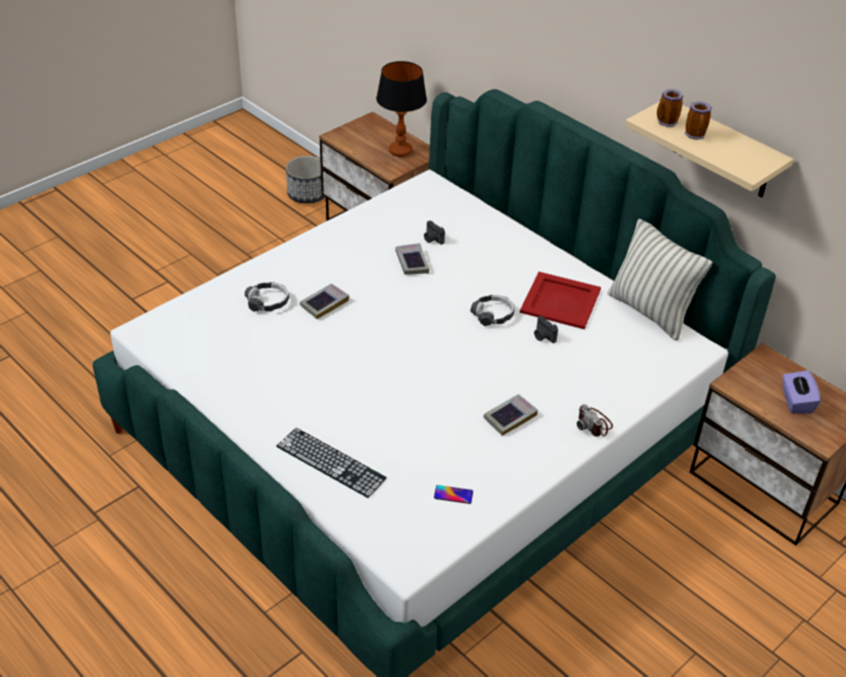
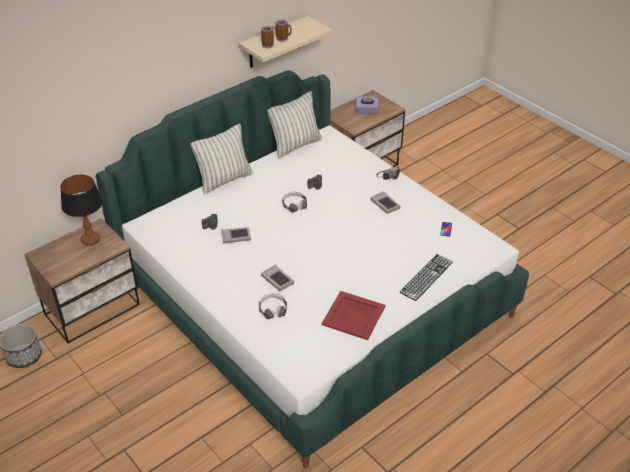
camera: 85 degrees left, 0 degrees up
(539, 244) = (224, 180): none -> pillow
(561, 300) = (282, 177): red tray -> red tray (353, 315)

